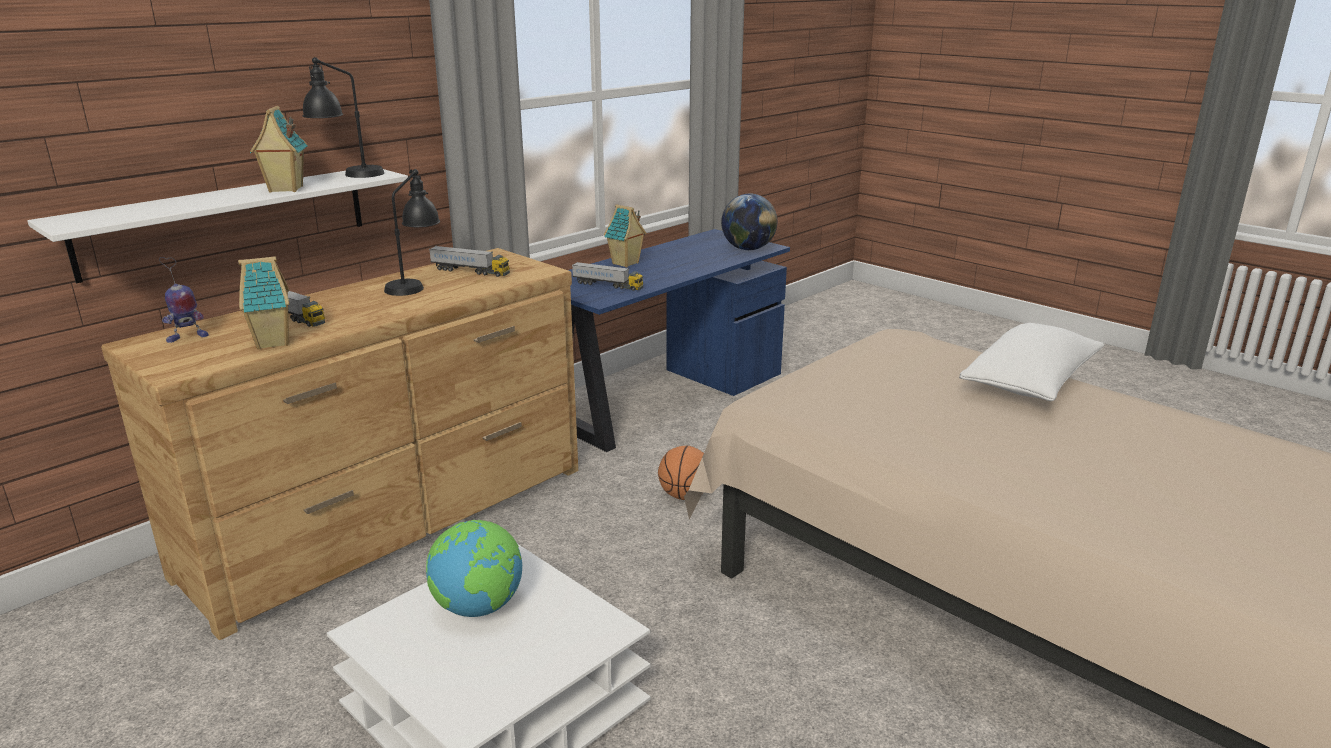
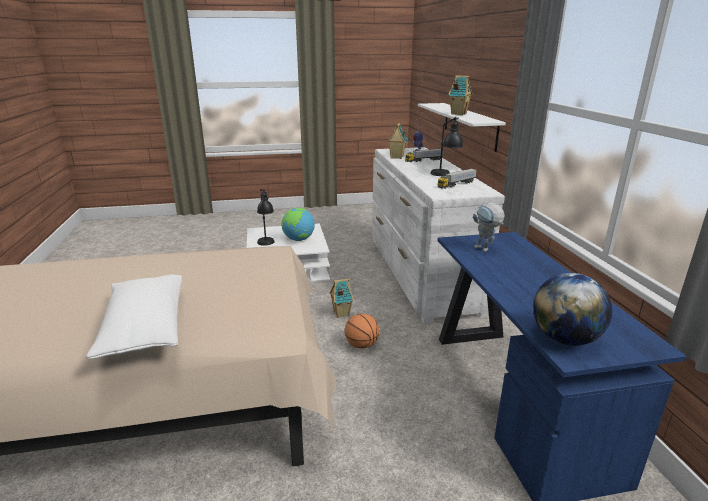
camera: 125 degrees right, 0 degrees up
(348, 176) = (479, 119): black table lamp -> black table lamp (266, 239)
(394, 520) = (420, 273): brown dresser -> white dresser
(607, 285) = (485, 250): toy truck -> toy robot
(626, 263) = (542, 269): toy house -> toy house (341, 313)

